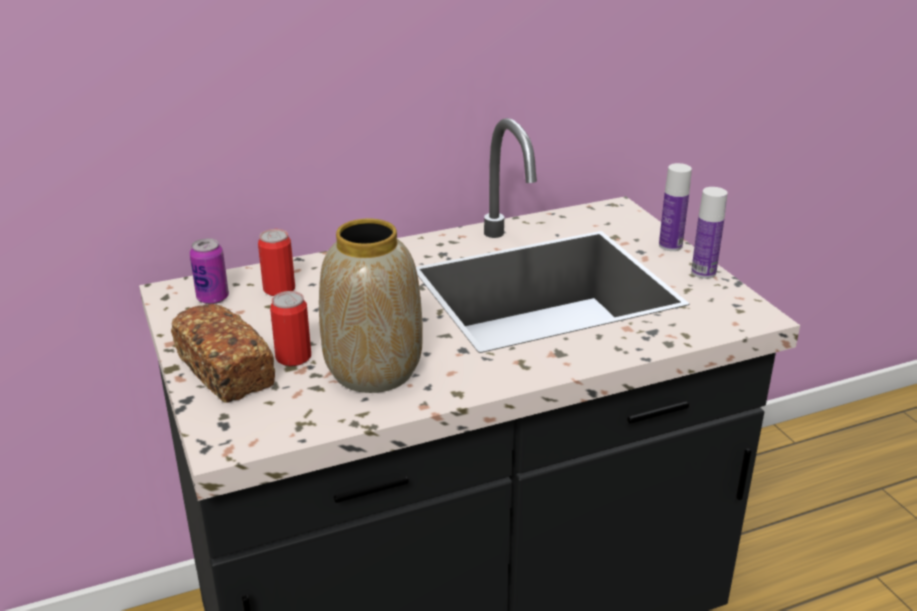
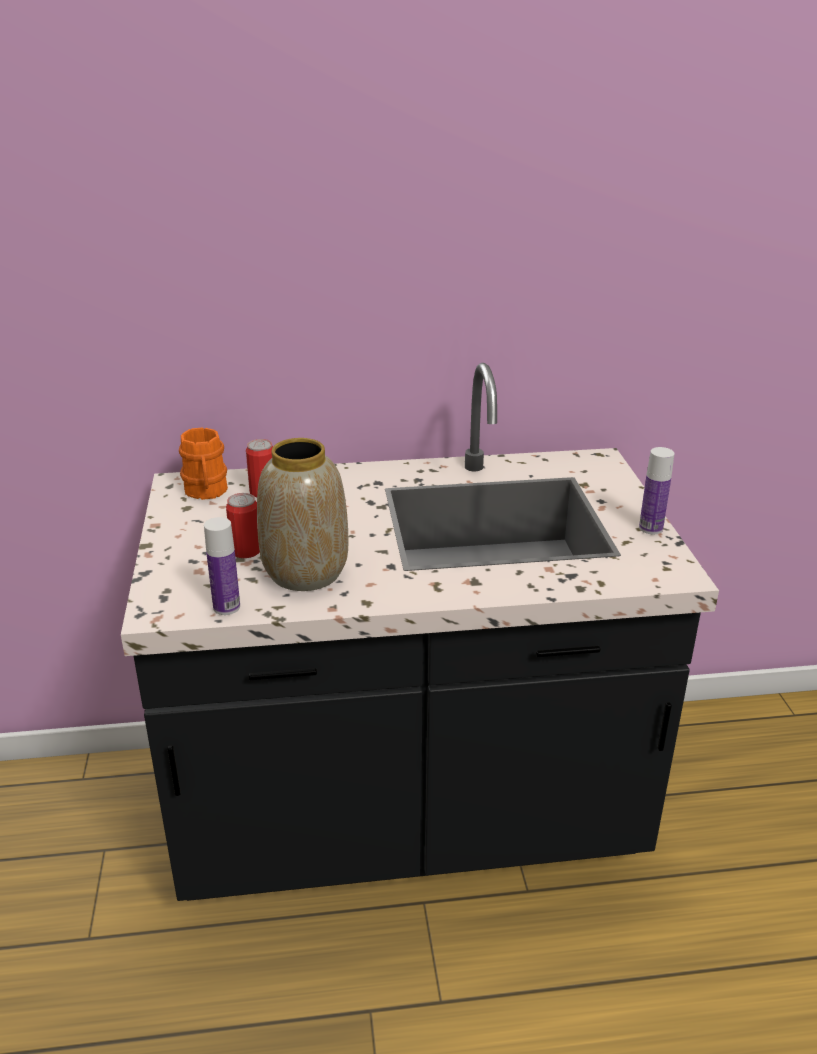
camera: 15 degrees right, 0 degrees up
(213, 298) = (206, 492): can -> orange mug
(226, 372) = (186, 555): bread -> none
(670, 246) = (632, 499): bottle -> bottle (226, 607)

